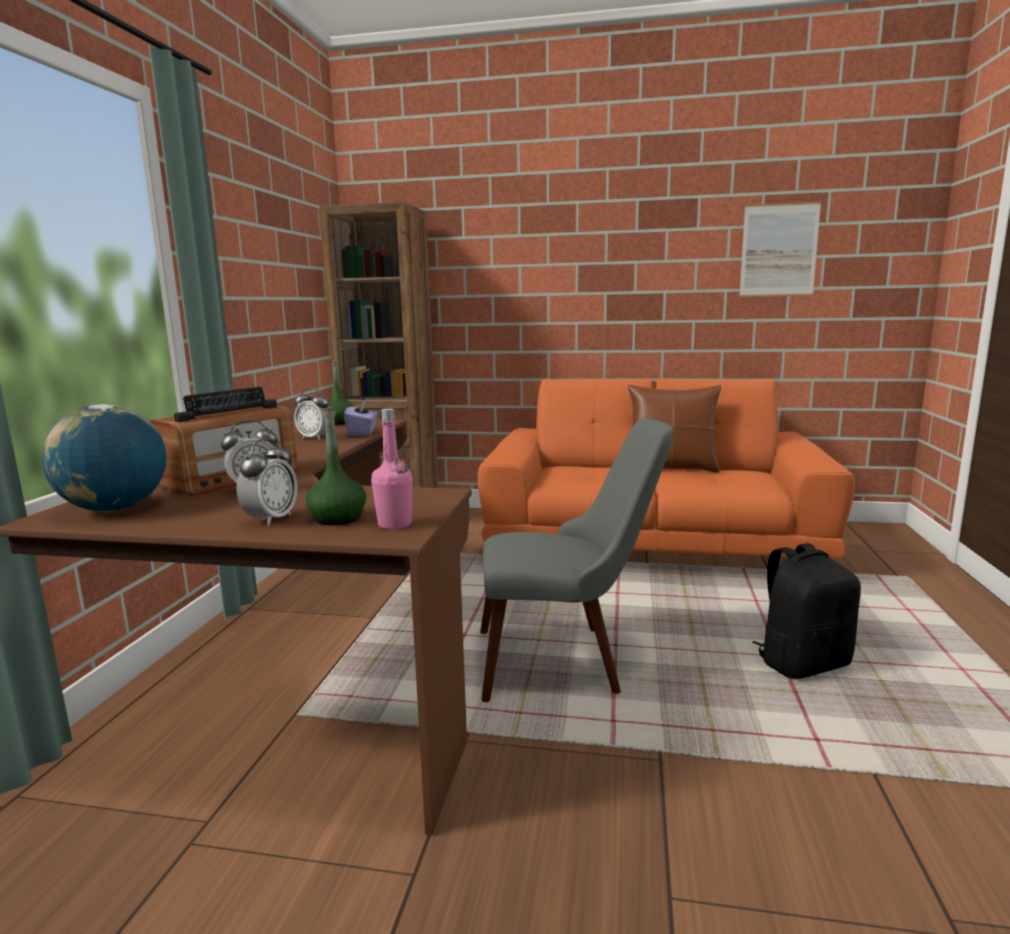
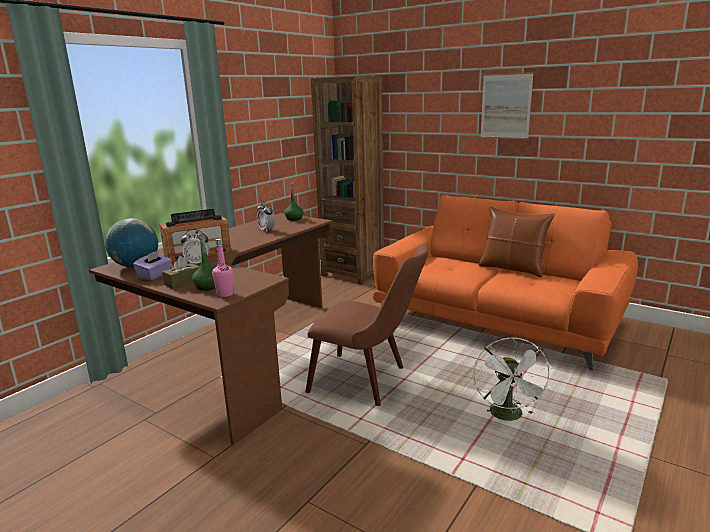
camera: 25 degrees right, 5 degrees up
(271, 519) = (183, 282): alarm clock -> brown tissue box
(362, 432) = (294, 229): purple tissue box -> purple tissue box (155, 275)
(567, 660) = (369, 381): grey chair -> brown chair
(779, 250) = (630, 107): picture -> picture (506, 106)
(802, 663) = (509, 417): black backpack -> white fan

